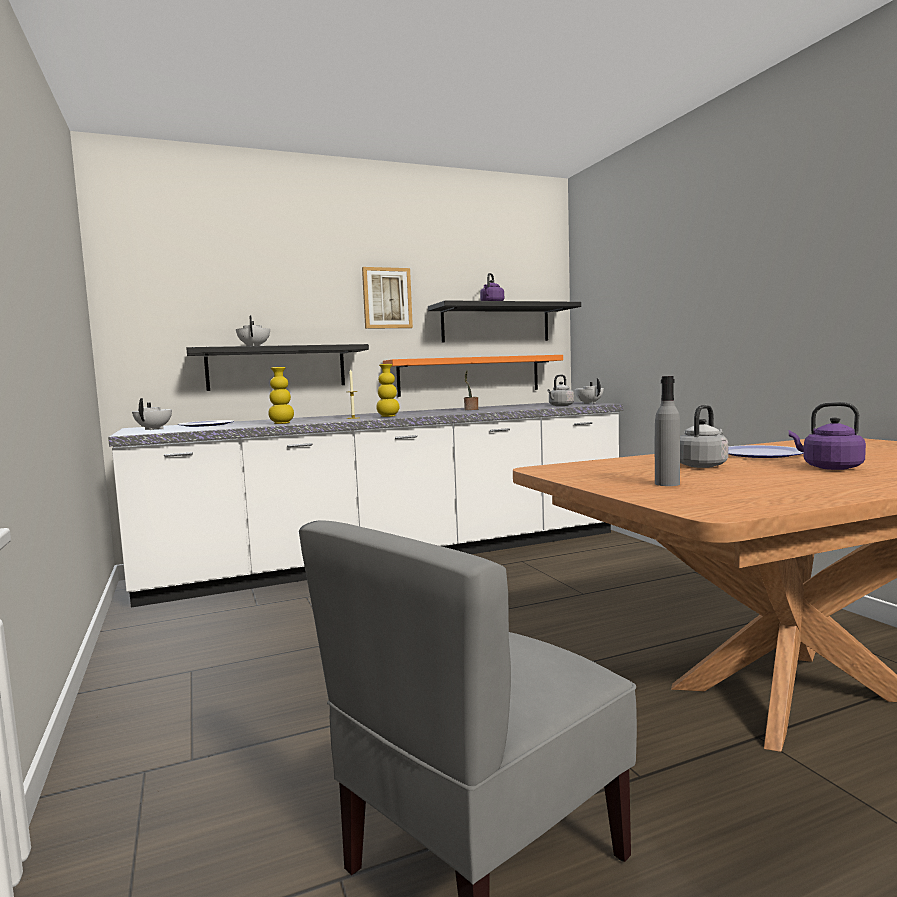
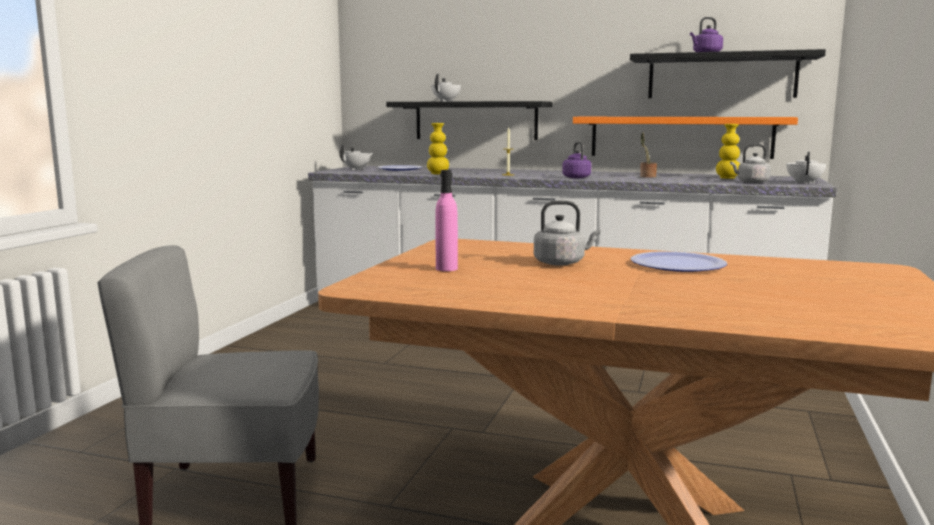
camera: 40 degrees right, 5 degrees up
(387, 298) = (589, 50): picture -> none
(388, 416) = (538, 176): yellow vase -> yellow vase (727, 178)
(667, 484) = (446, 268): grey bottle -> pink bottle
(829, 467) = (637, 286): purple kettle -> purple kettle (575, 177)

